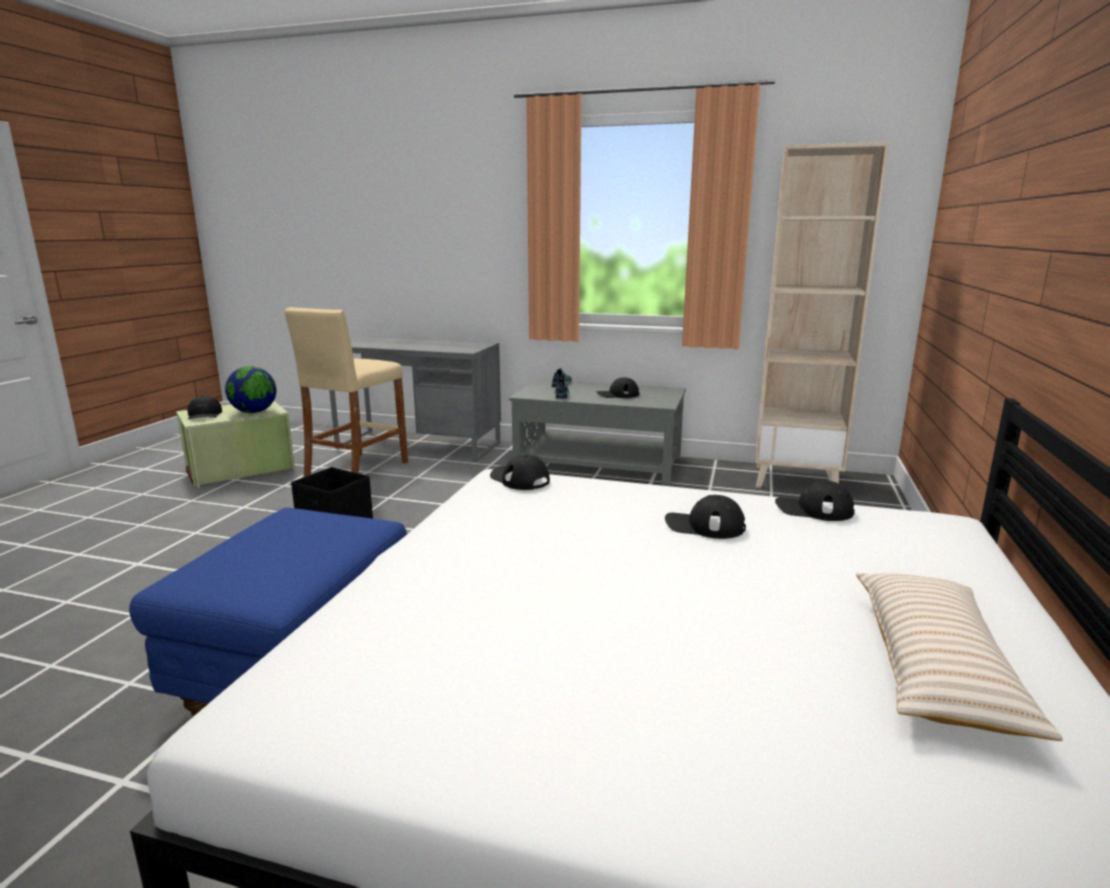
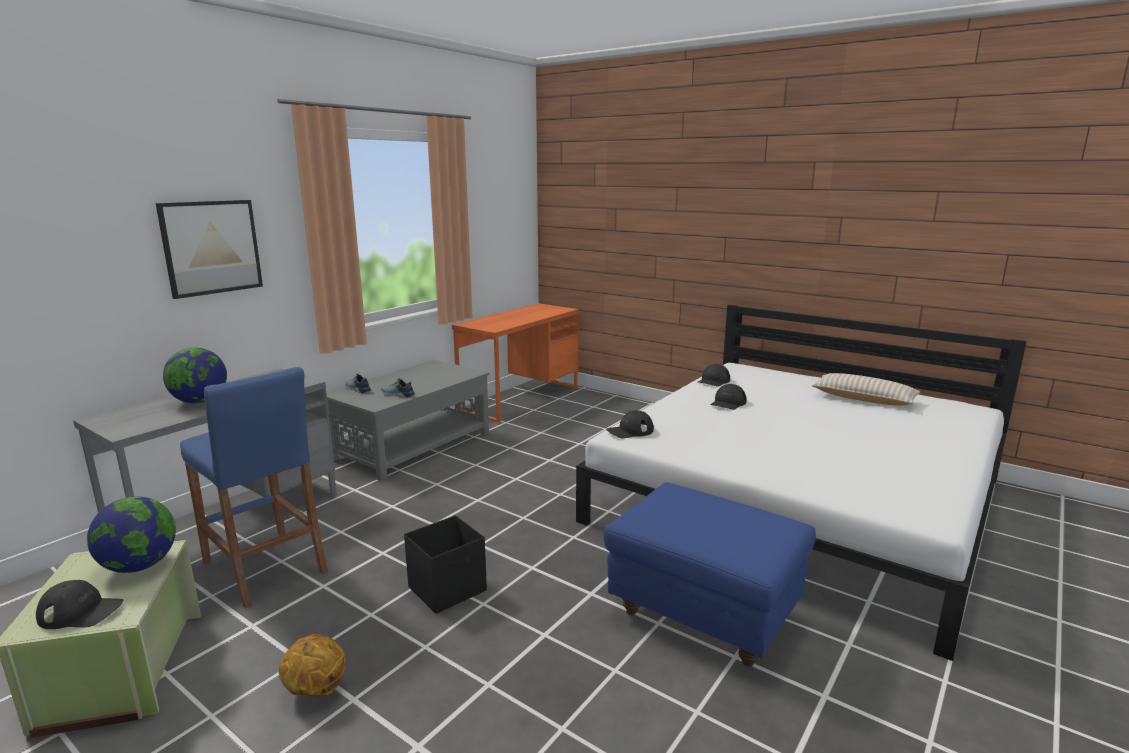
camera: 70 degrees left, 0 degrees up
(208, 519) = (315, 690): none -> basketball
(356, 470) = (265, 567): beige stool -> blue stool
(404, 343) = (200, 401): none -> globe
(459, 228) = (211, 247): none -> picture
(617, 394) = (424, 379): black cap -> none
(796, 479) = (521, 398): beige bookcase -> orange desk

